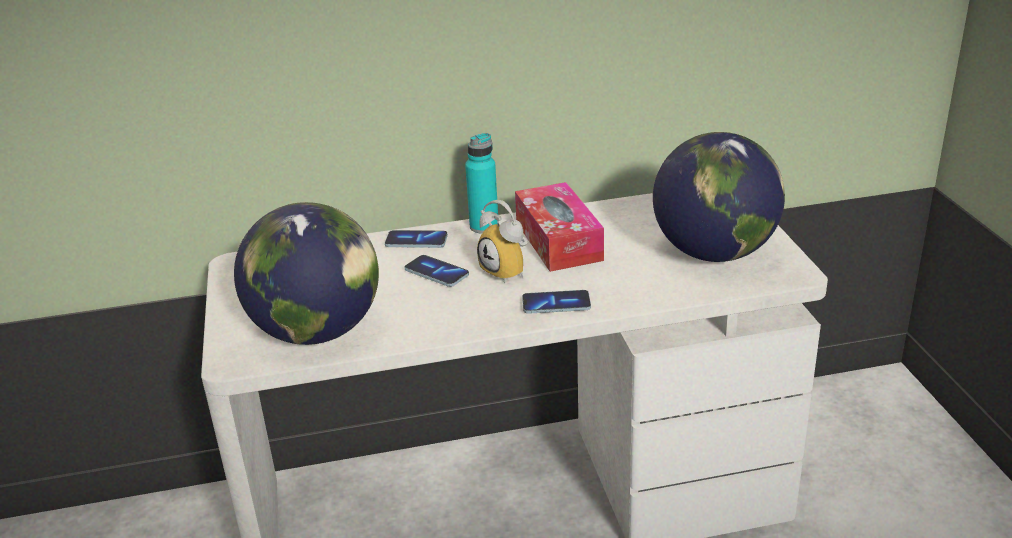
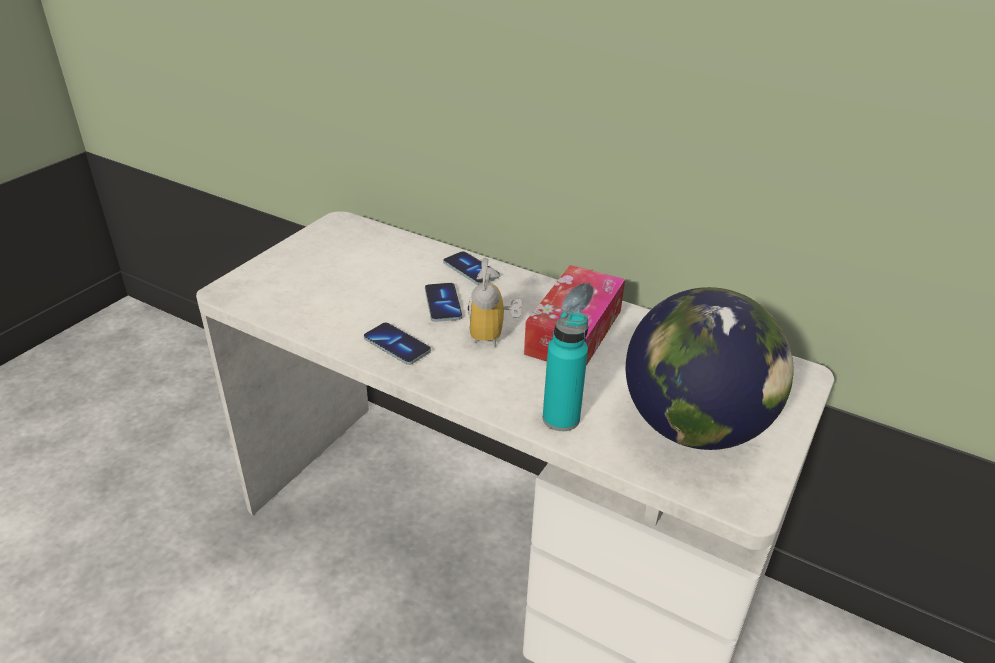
camera: 40 degrees right, 5 degrees up
(316, 332) = (299, 301): globe -> none
(484, 226) = (537, 286): turquoise bottle -> turquoise bottle (561, 419)
(556, 304) = (482, 386): phone -> phone (397, 345)

